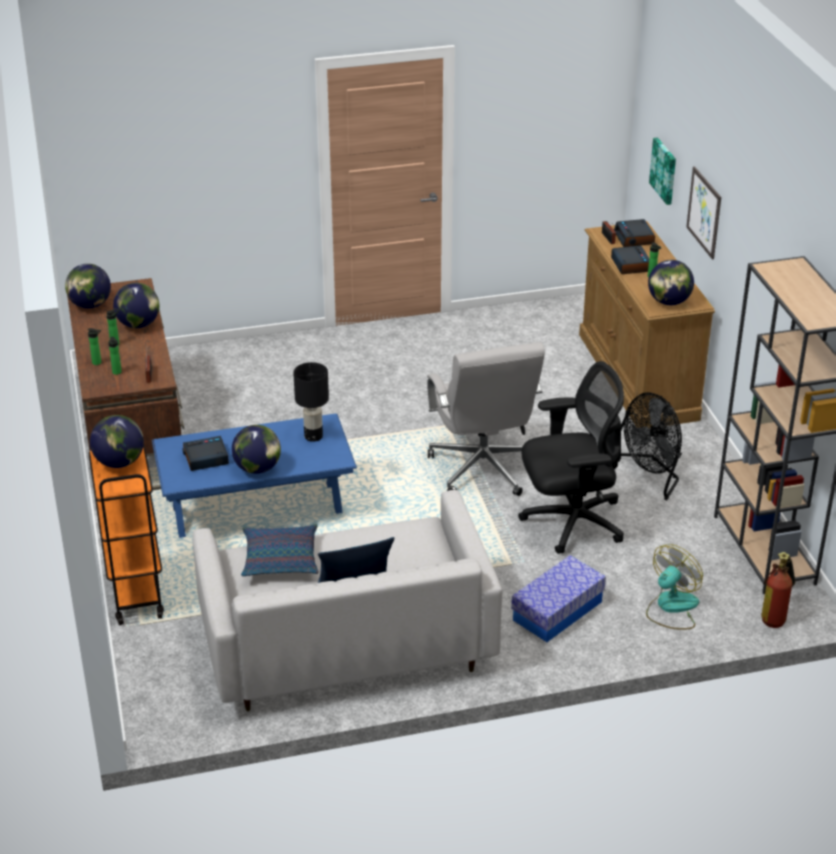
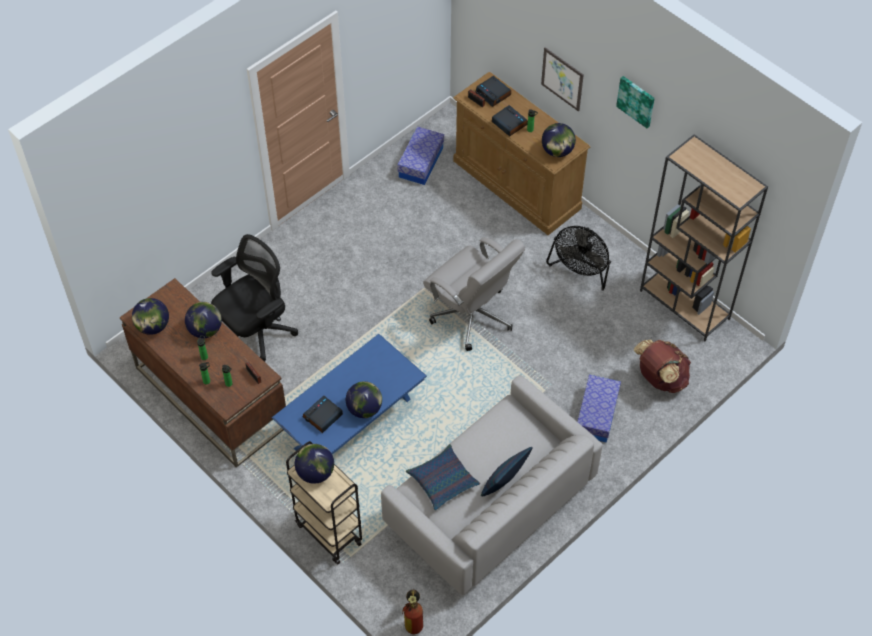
camera: 30 degrees left, 20 degrees up
(135, 595) = (328, 535): orange cart -> beige cart
(314, 436) = (380, 362): black table lamp -> none
(540, 325) = (421, 162): none -> storage box
(568, 524) = (557, 339): black office chair -> black office chair (256, 334)
(664, 170) = (504, 40): picture -> picture (636, 101)
(671, 607) = (660, 378): fan -> brown backpack
(776, 615) = (721, 355): fire extinguisher -> fire extinguisher (413, 619)

